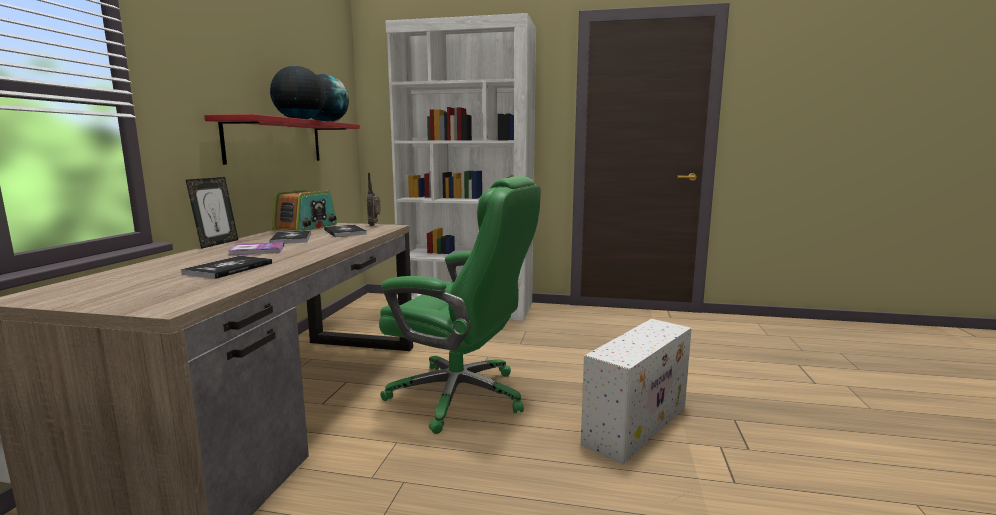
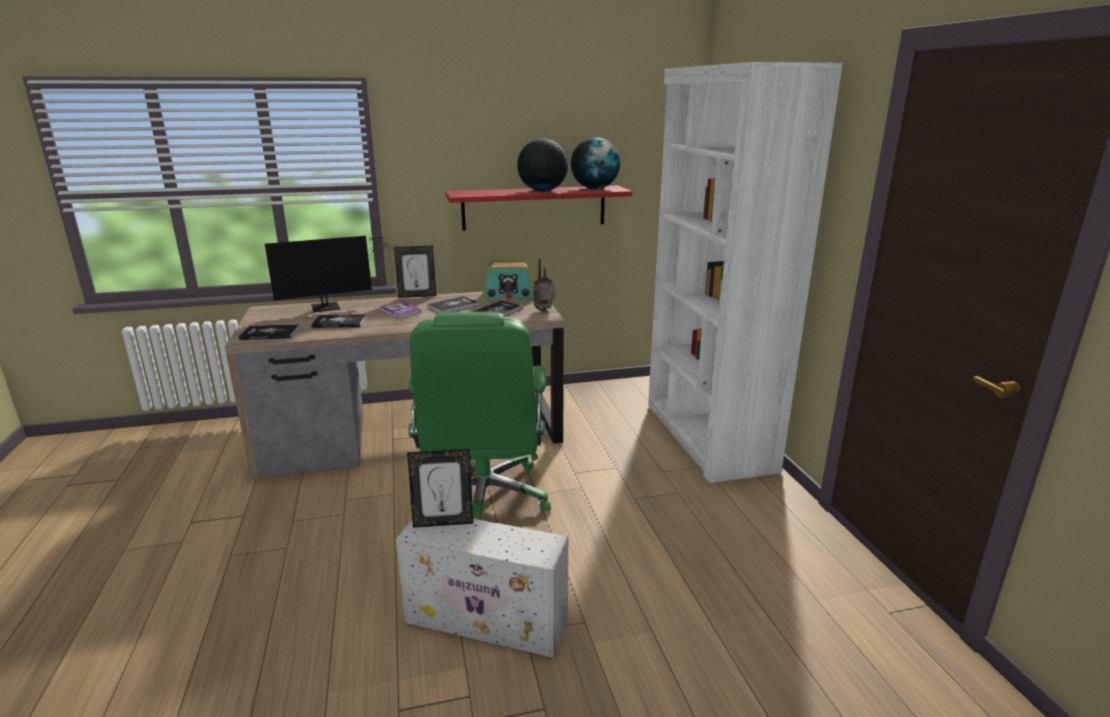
camera: 65 degrees right, 10 degrees up
(144, 269) = (330, 307): none -> monitor
(179, 295) = (270, 333): none -> book
(613, 349) = (443, 522): none -> picture frame

